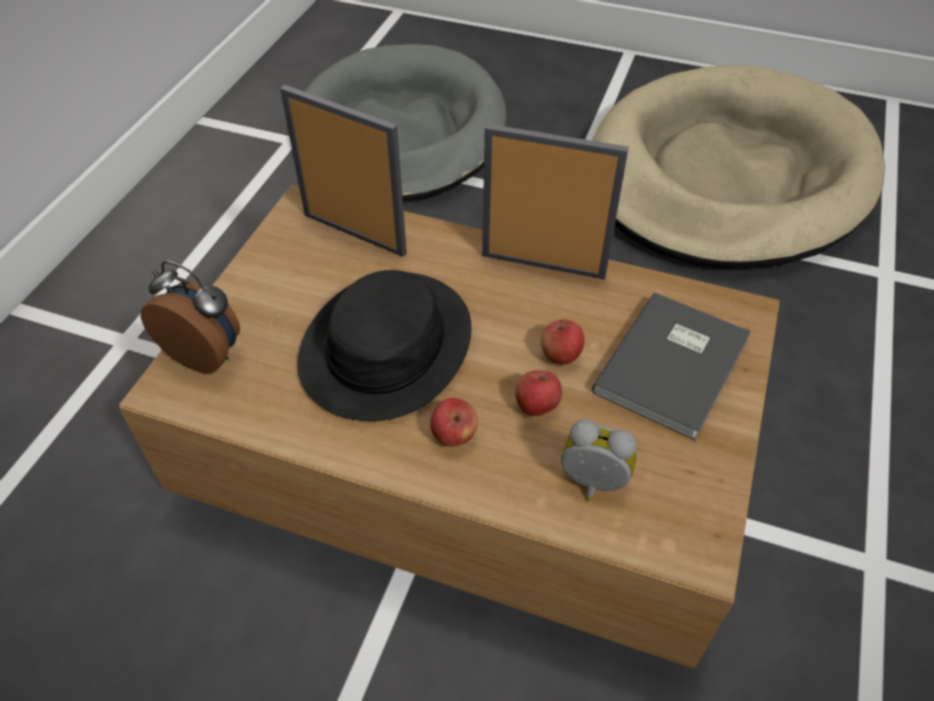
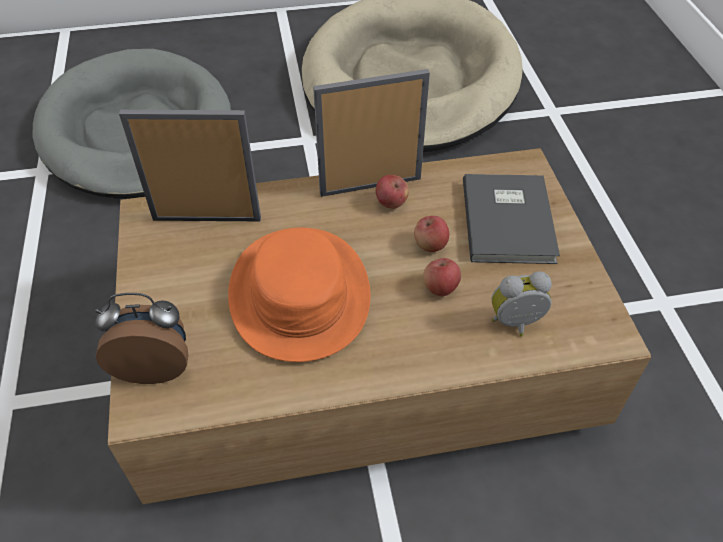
camera: 30 degrees left, 0 degrees up
(386, 346) = (299, 294): black hat -> orange hat
(454, 435) = (399, 336): apple -> apple (391, 203)

